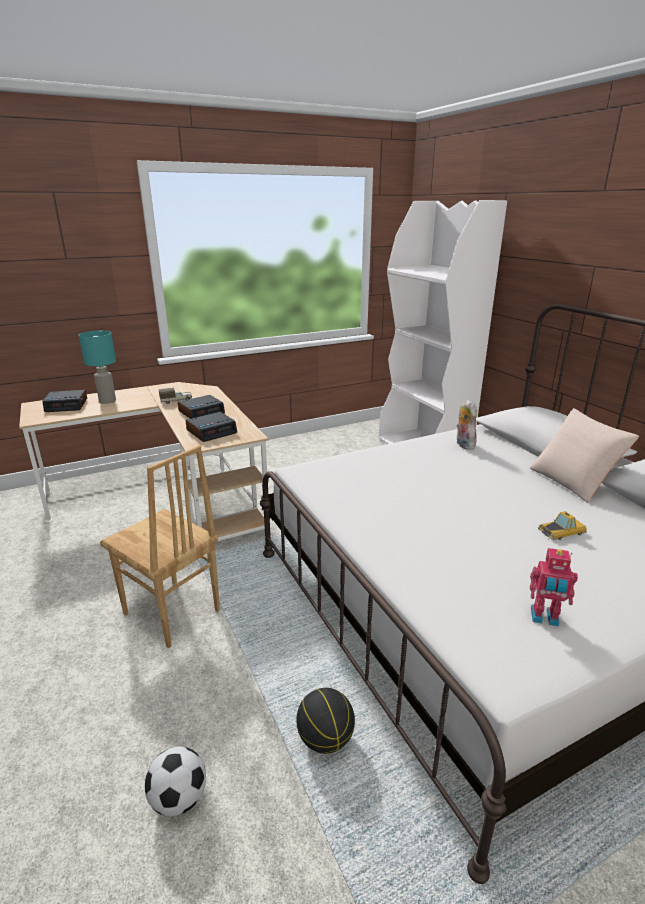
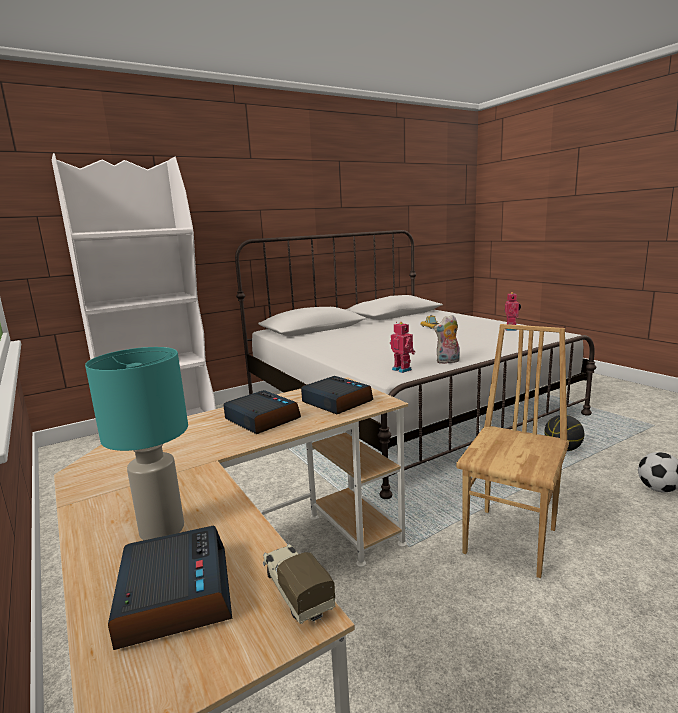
camera: 95 degrees left, 10 degrees down
(176, 401) = (194, 448): toy truck -> toy truck (296, 591)
(320, 479) = (402, 369): none -> toy robot
(463, 444) = (318, 341): plush toy -> plush toy (448, 362)
(573, 481) = (369, 324): beige pillow -> none

